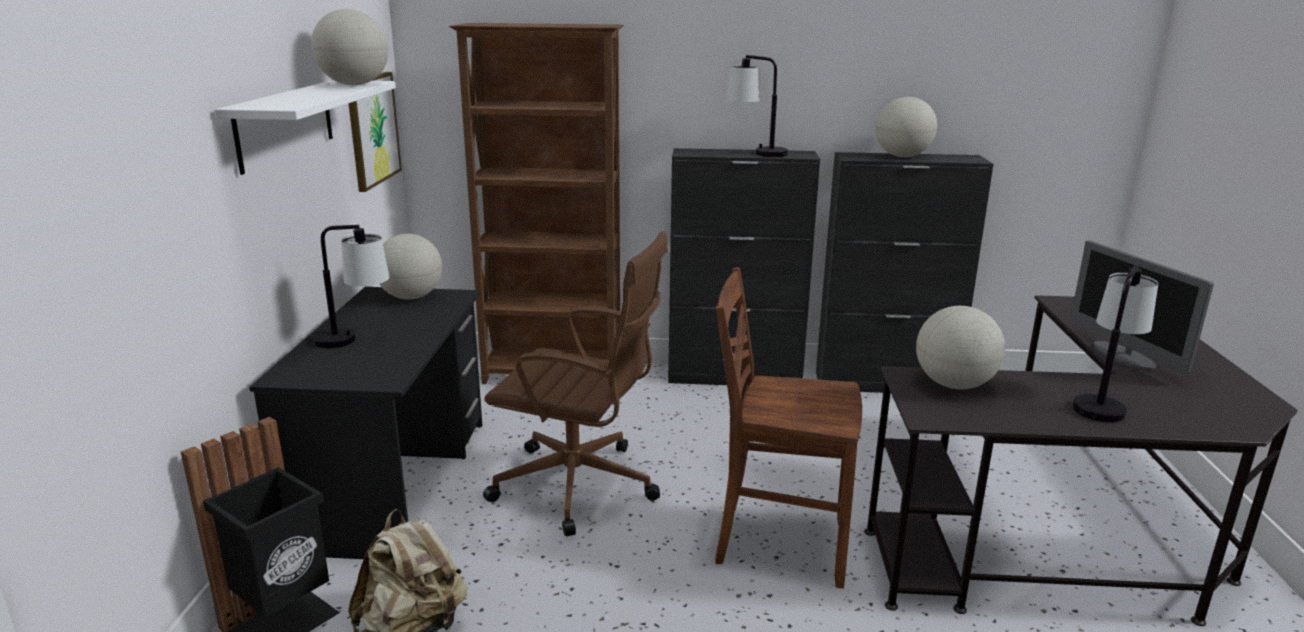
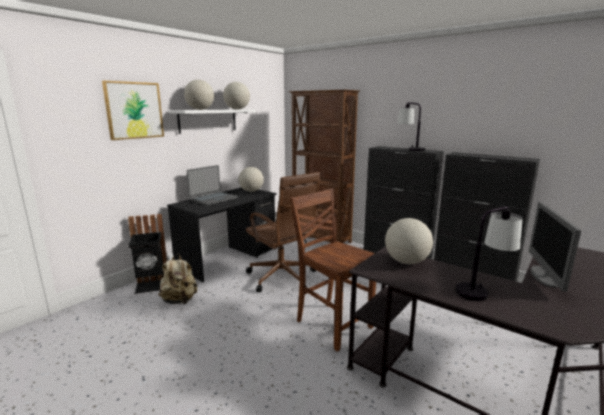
camera: 35 degrees right, 5 degrees down
(355, 341) = (213, 199): table lamp -> laptop
(372, 129) = (263, 130): picture -> picture (134, 110)
(902, 156) = (486, 155): globe -> globe (200, 109)

